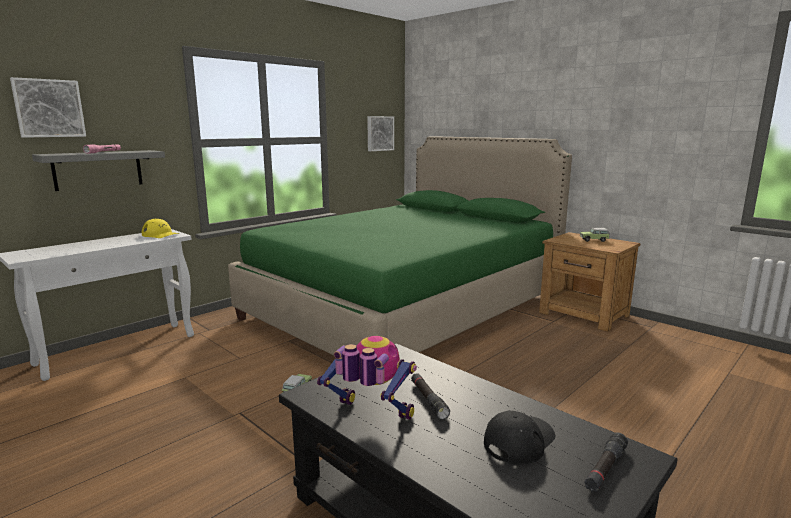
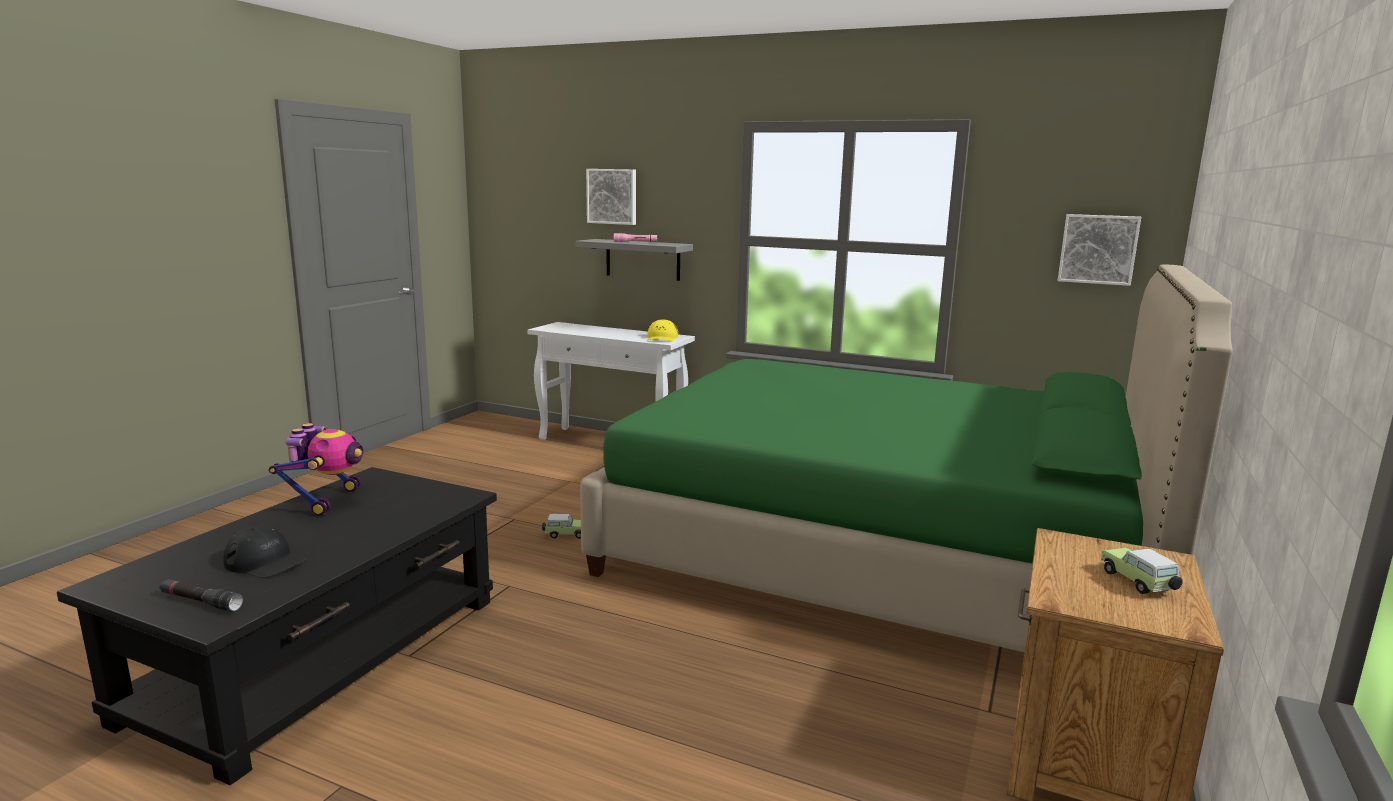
camera: 70 degrees right, 0 degrees up
(428, 400) = (354, 519): black flashlight -> none

